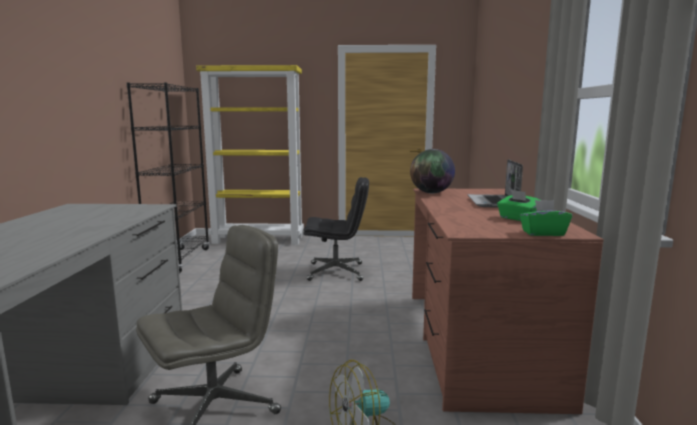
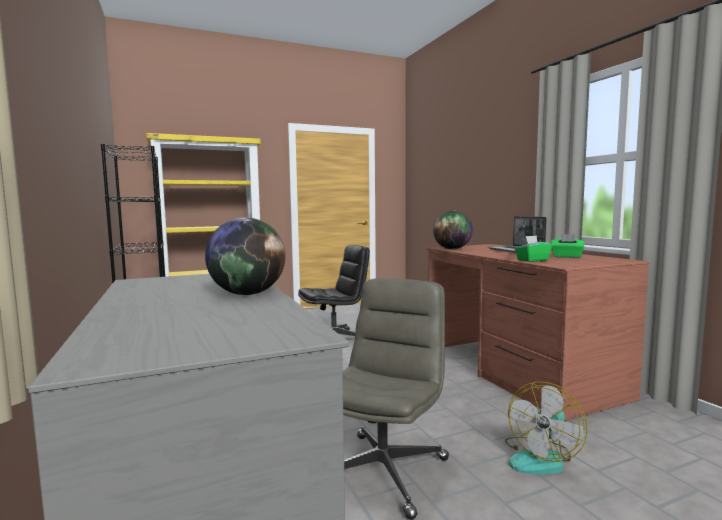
camera: 25 degrees left, 5 degrees down
(88, 230) = (247, 294): none -> globe
(543, 233) = (610, 262): green tissue box -> green tissue box (532, 260)

